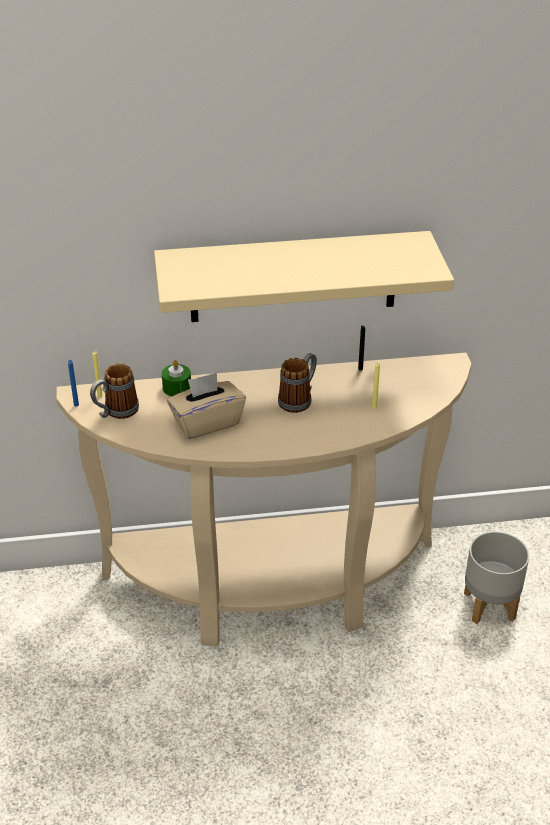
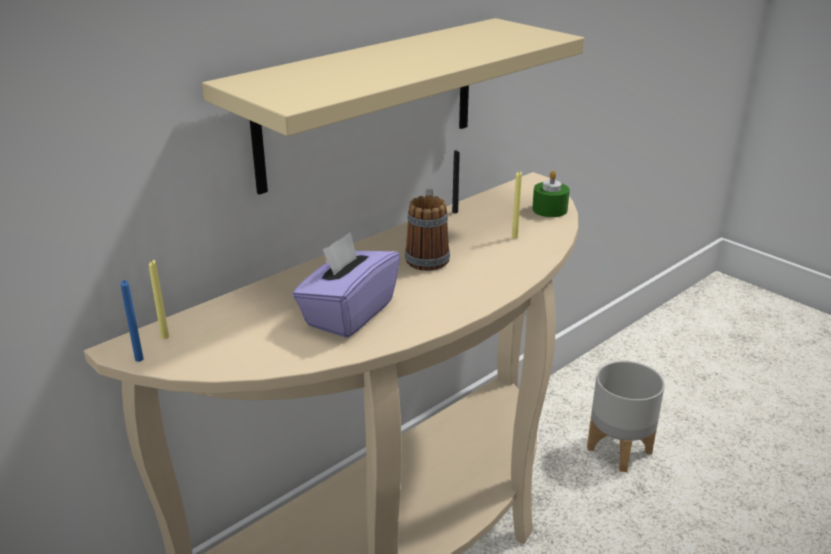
camera: 35 degrees left, 10 degrees down
(115, 412) = (210, 347): mug -> none
(177, 388) = (266, 293): green candle -> green candle (549, 209)
(206, 422) = (348, 313): beige tissue box -> purple tissue box

